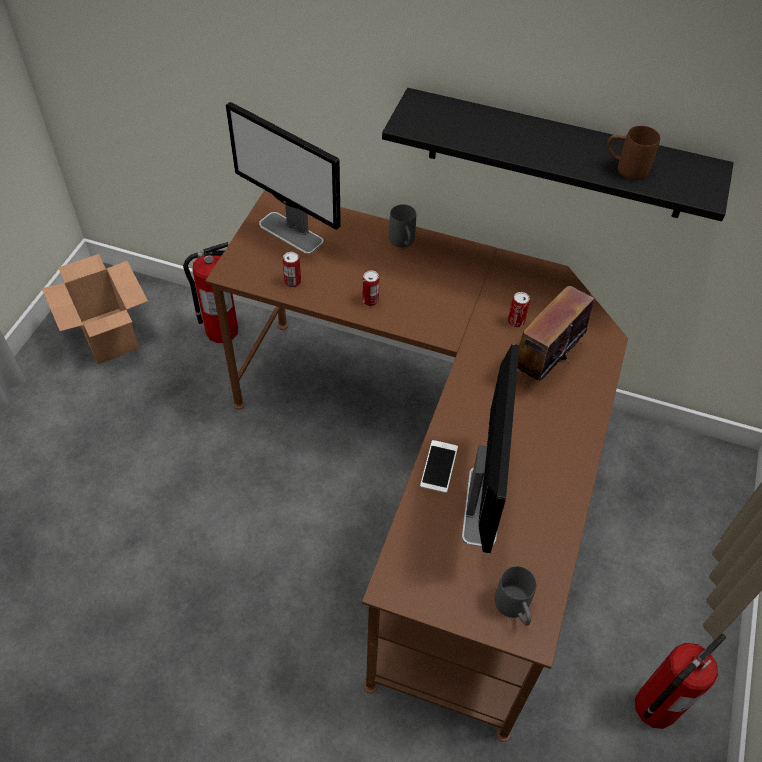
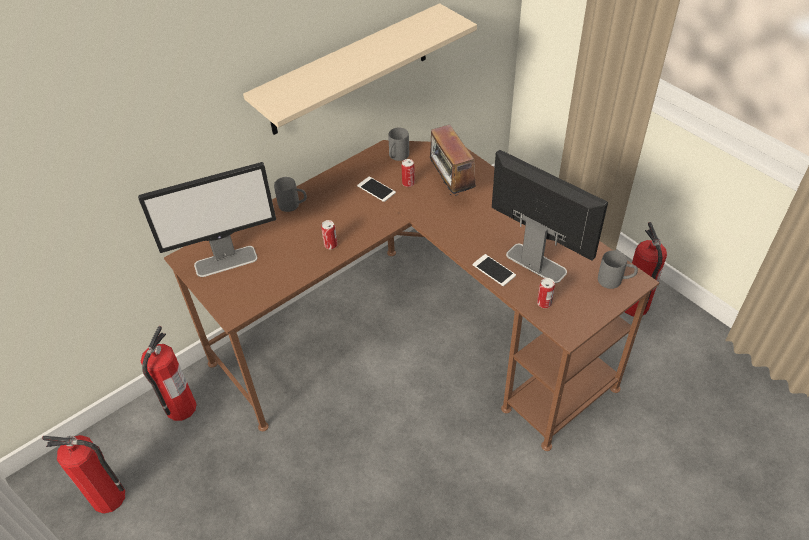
camera: 55 degrees left, 5 degrees down
(108, 336) = (109, 497): cardboard box -> fire extinguisher
(292, 282) = (276, 280): can -> can (544, 303)
(482, 298) = (376, 189): none -> phone
(549, 292) = (397, 157): none -> grey mug
(557, 155) = (350, 70): black shelf -> beige shelf
(625, 168) = (409, 40): brown mug -> none

